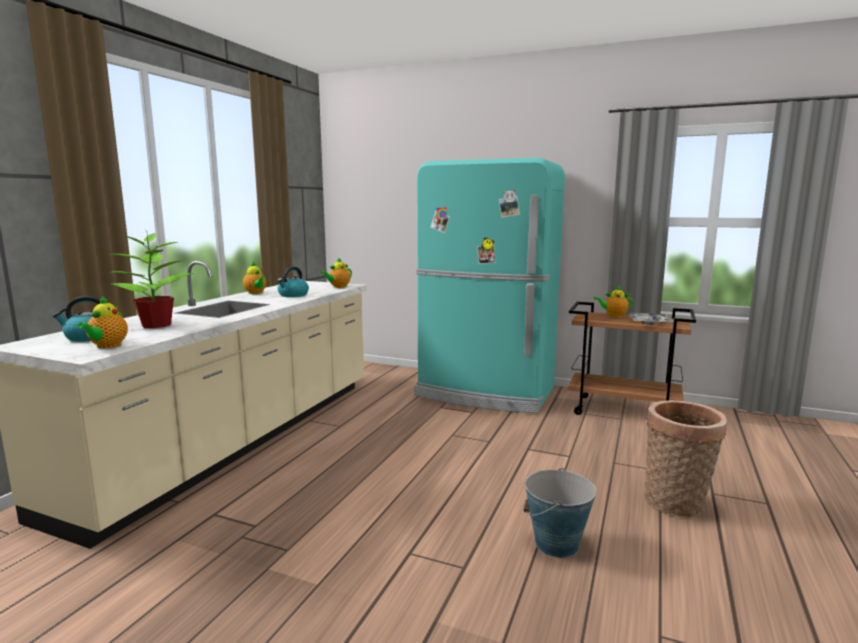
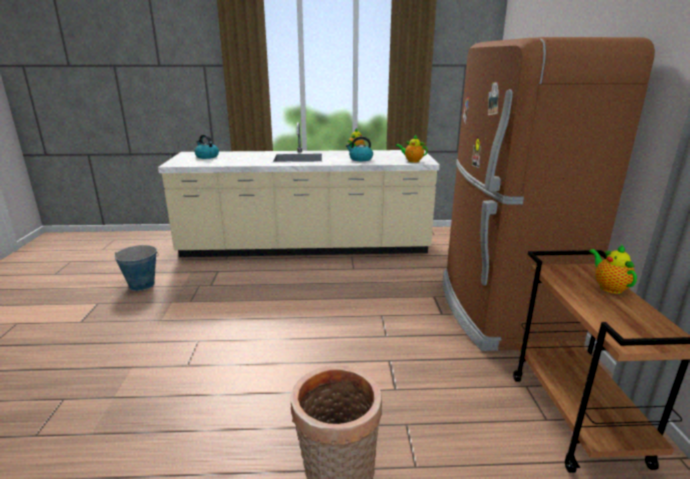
camera: 65 degrees right, 10 degrees up
(107, 346) = (191, 162): teapot -> none
(155, 325) = (241, 158): potted plant -> none
(486, 392) = (501, 310): turquoise fridge -> brown fridge
(556, 544) = (228, 404): bucket -> bucket (141, 285)
(649, 323) = (605, 315): tray -> none

